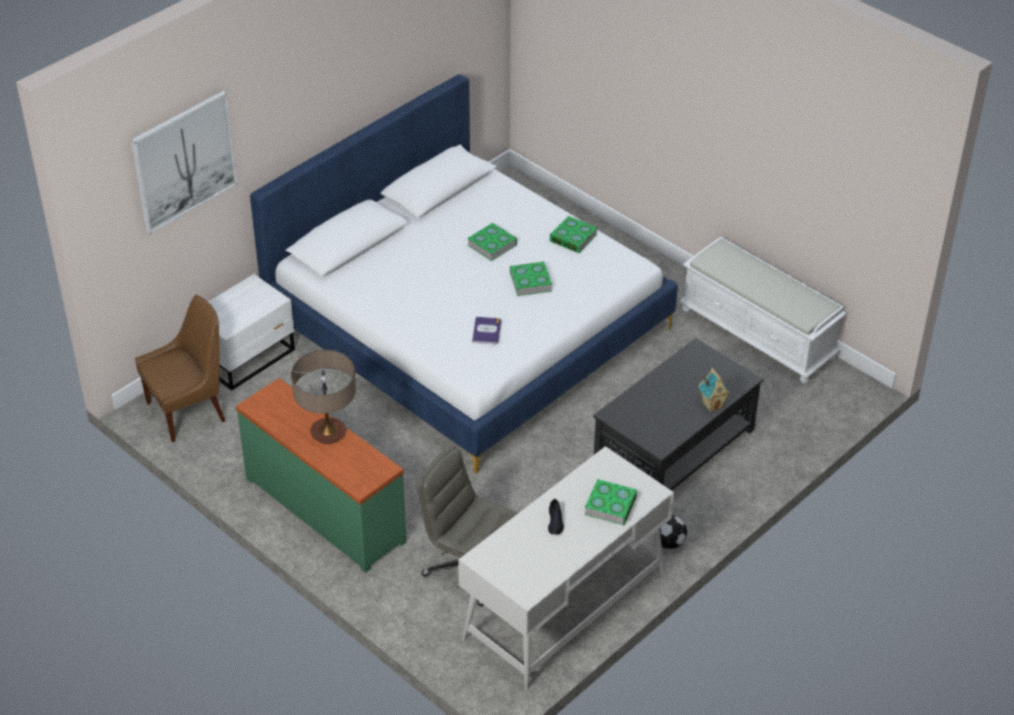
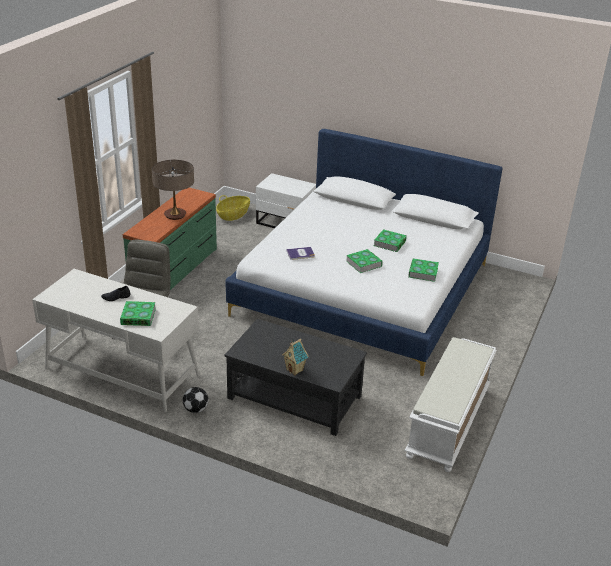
camera: 70 degrees right, 10 degrees down
(184, 161) = (288, 76): picture -> none
(189, 411) = (233, 215): brown chair -> basket

